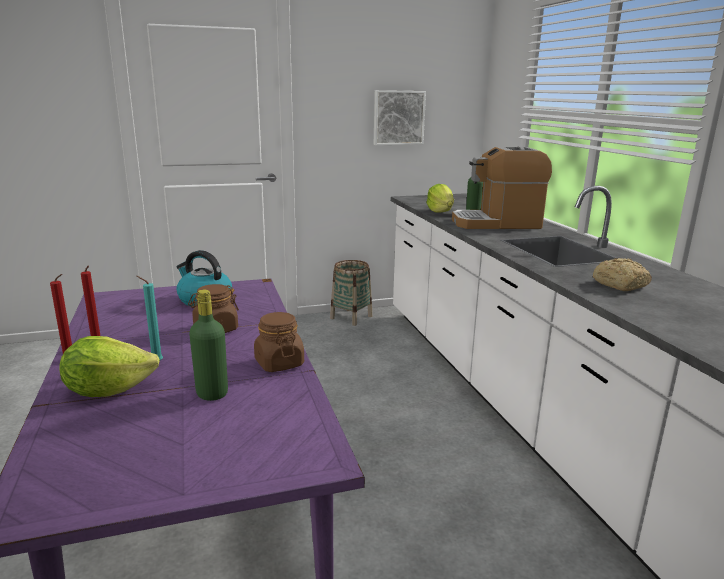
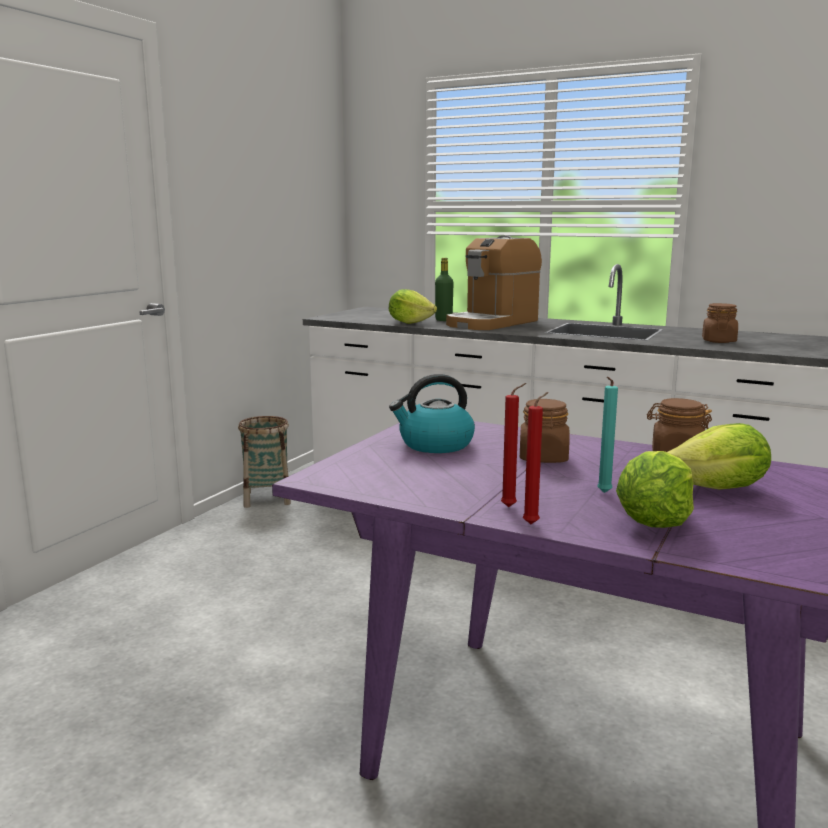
camera: 45 degrees left, 5 degrees down
(212, 393) = (719, 489): green bottle -> lettuce
(398, 117) = (276, 216): picture -> none
(620, 285) = (718, 341): bread -> brown jar

